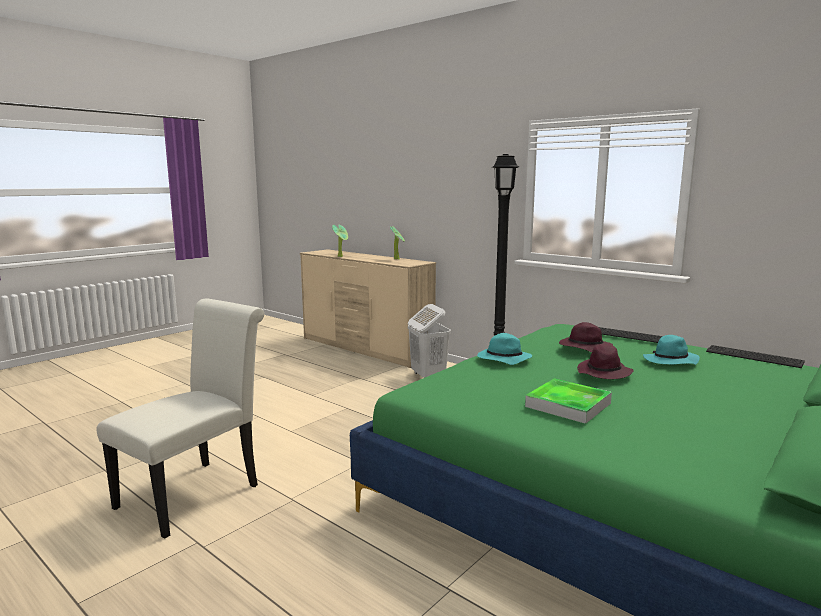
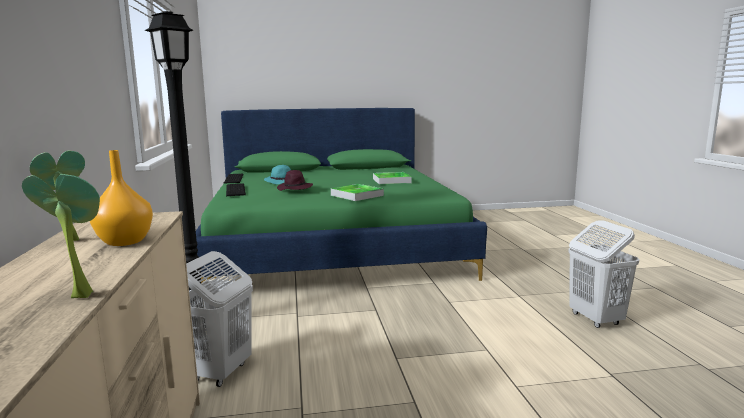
camera: 140 degrees left, 0 degrees up
(196, 492) = (595, 319): white chair -> white laundry basket
(379, 260) = (123, 242): none -> orange vase
(503, 359) = (357, 195): turquoise hat -> tray
(604, 373) = (335, 182): purple hat -> none

